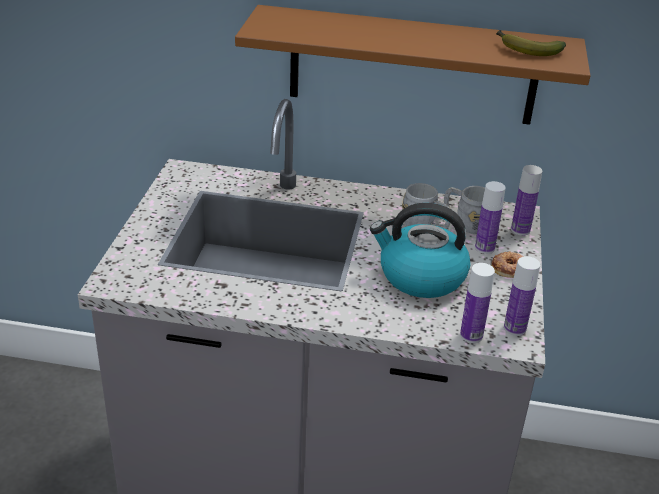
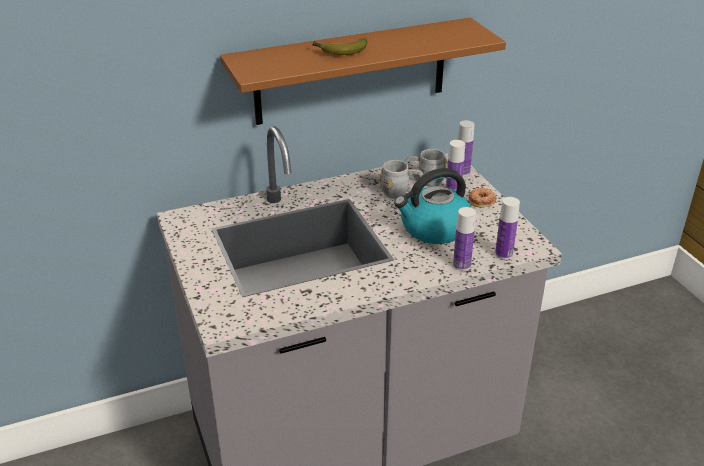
camera: 30 degrees left, 0 degrees up
(514, 328) = (523, 238): bottle -> bottle (461, 265)
(525, 50) = (447, 35): banana -> banana (339, 52)

